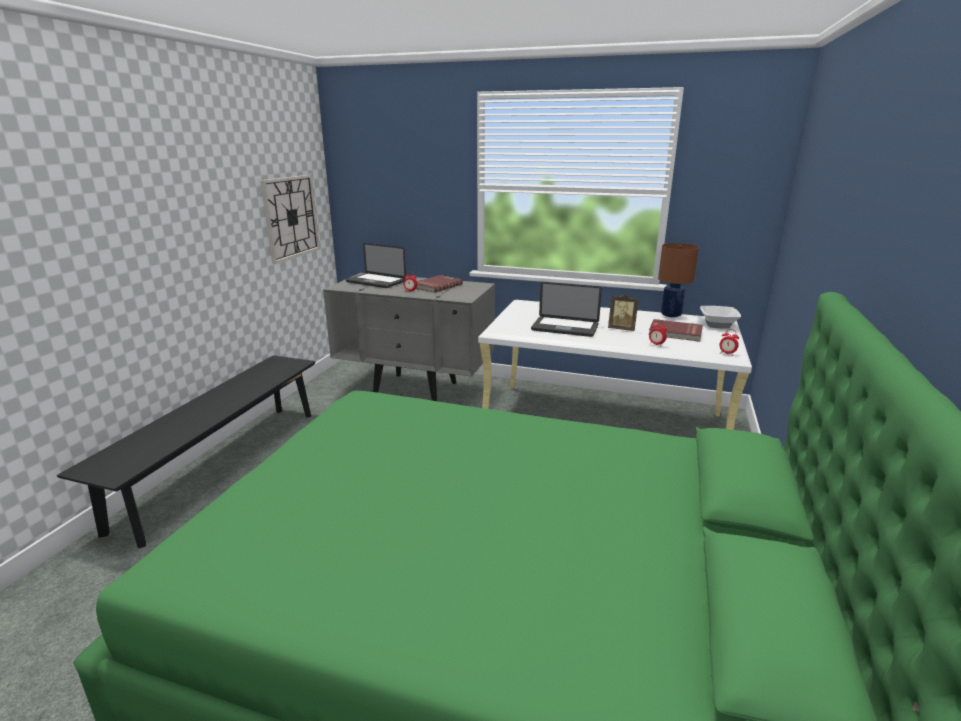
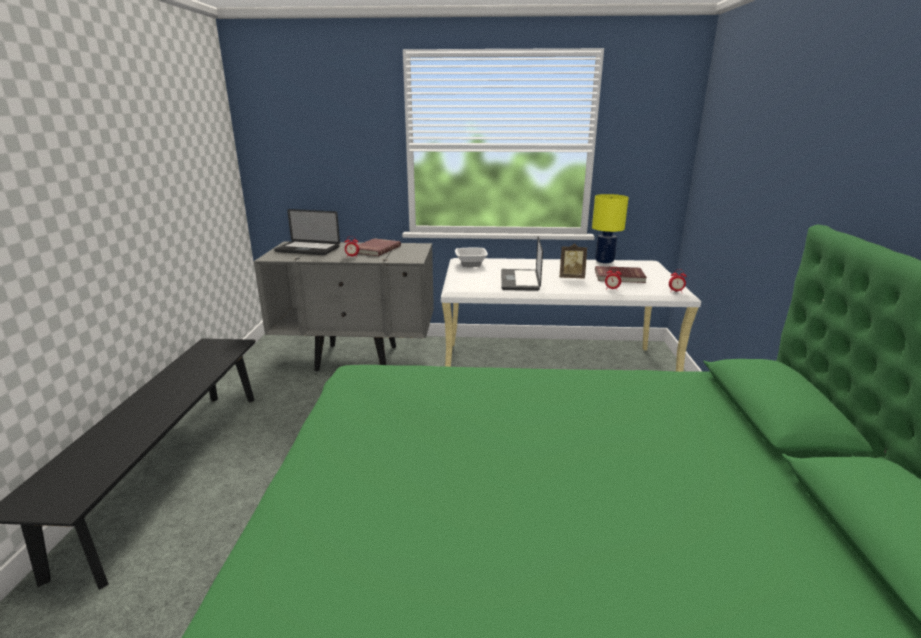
camera: 15 degrees left, 0 degrees up
(291, 217) = (205, 184): wall clock -> none
(565, 328) = (520, 281): laptop -> laptop turned 90 degrees clockwise
(670, 316) = (604, 262): brown table lamp -> yellow table lamp
(717, 325) = (648, 267): bowl -> bowl (470, 264)

